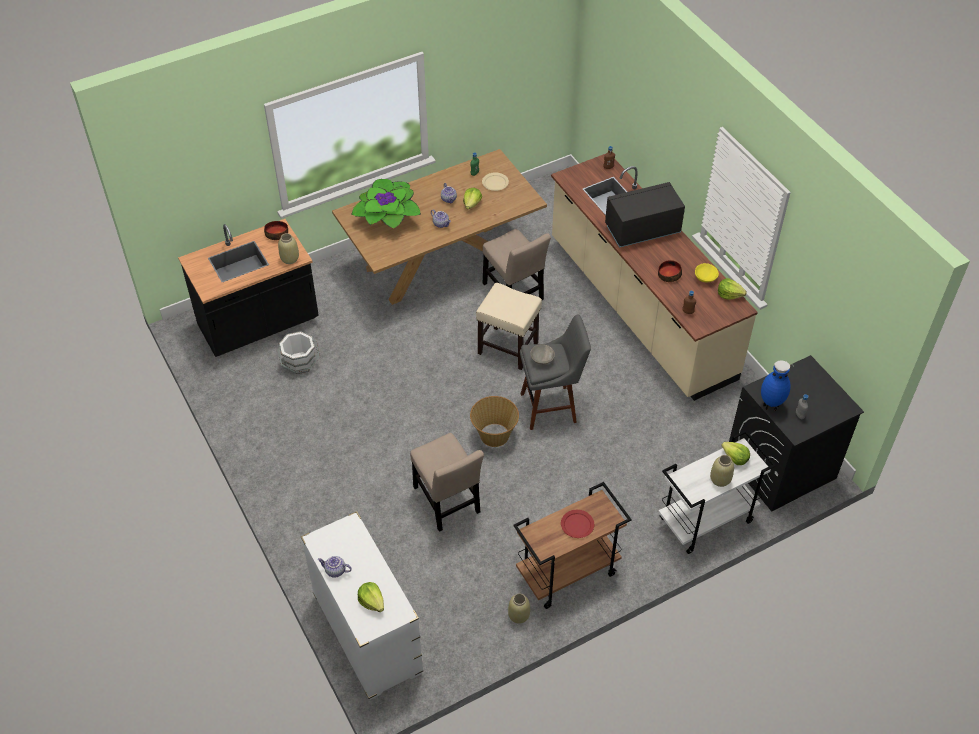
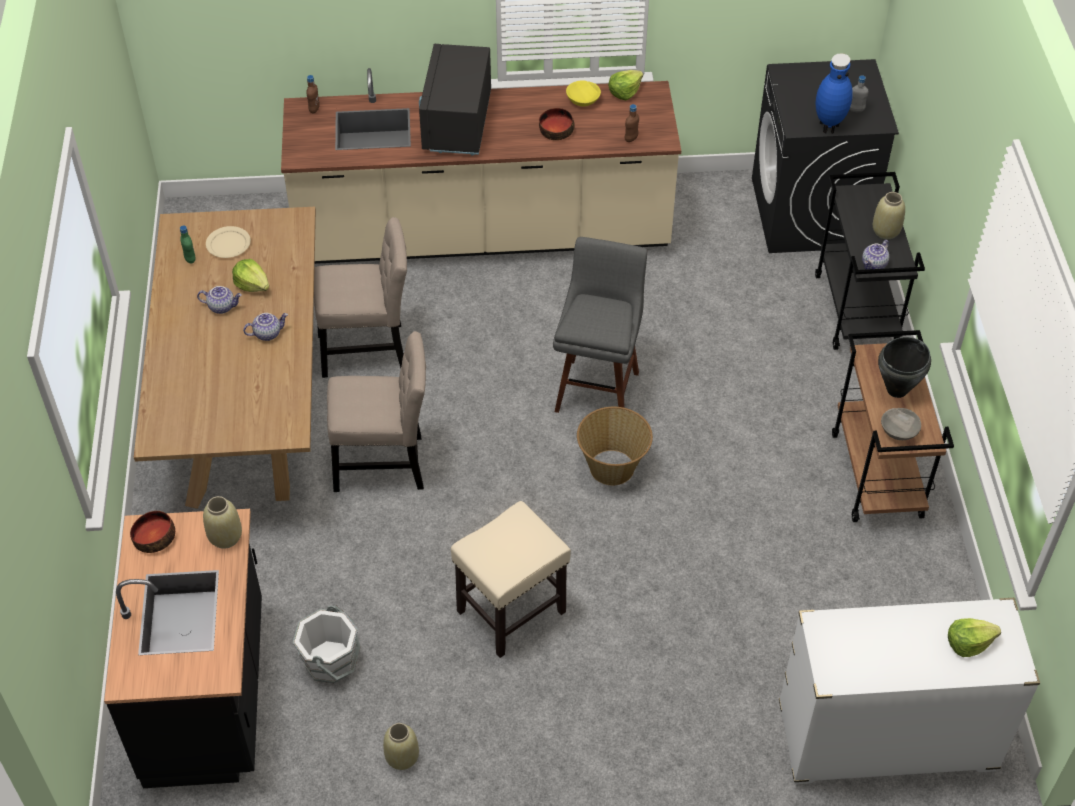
camera: 65 degrees left, 0 degrees up
(335, 571) = (898, 672): teapot -> teapot (874, 265)
(388, 216) = (203, 391): potted plant -> none
(447, 503) = (702, 564): beige chair -> beige chair (384, 464)
(508, 348) = (465, 394): beige stool -> beige stool (512, 610)
(519, 615) = (921, 551): beige vase -> beige vase (401, 757)
(542, 359) = (597, 322): grey bowl -> grey bowl (898, 431)
(577, 525) = (897, 390): red plate -> black cooking pot
(706, 521) = (857, 311): white cart -> black cart
(735, 458) = (859, 205): lettuce -> none

